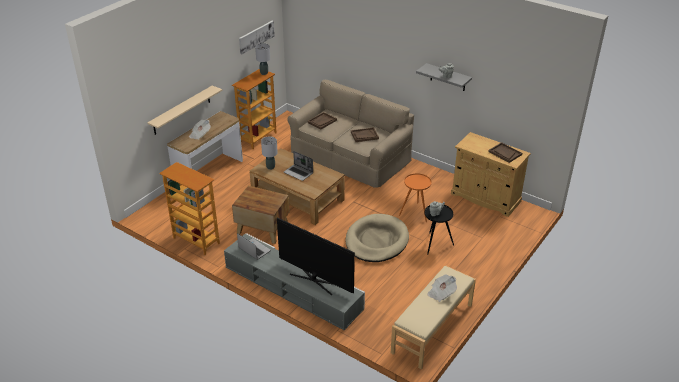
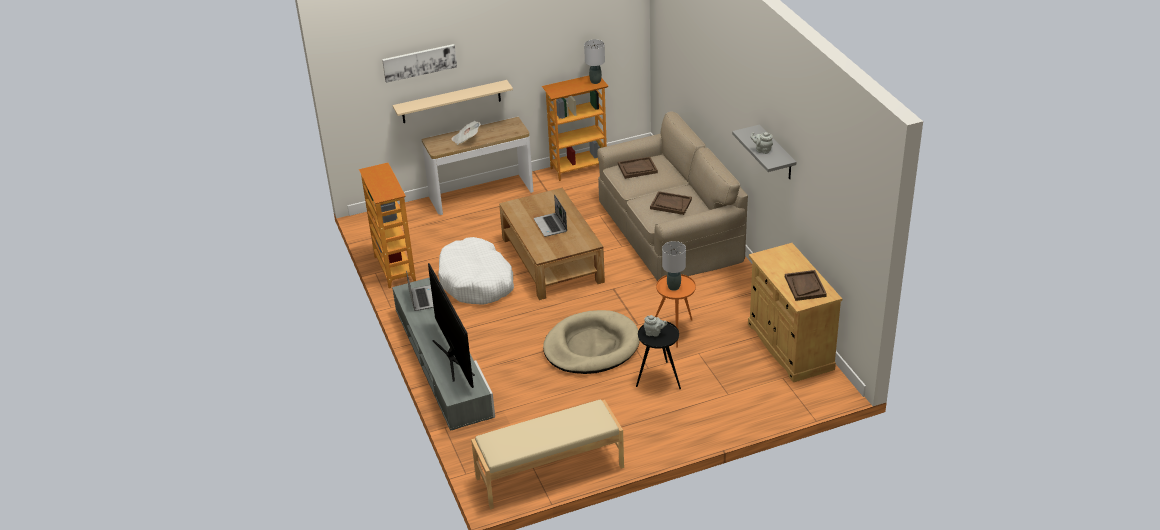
camera: 35 degrees right, 0 degrees up
(256, 36) = (594, 29): picture -> picture (419, 62)
(262, 228) = (476, 281): brown side table -> white dog bed
(270, 167) = (526, 207): grey table lamp -> grey table lamp (674, 287)
(441, 293) = (560, 428): newspaper -> none

